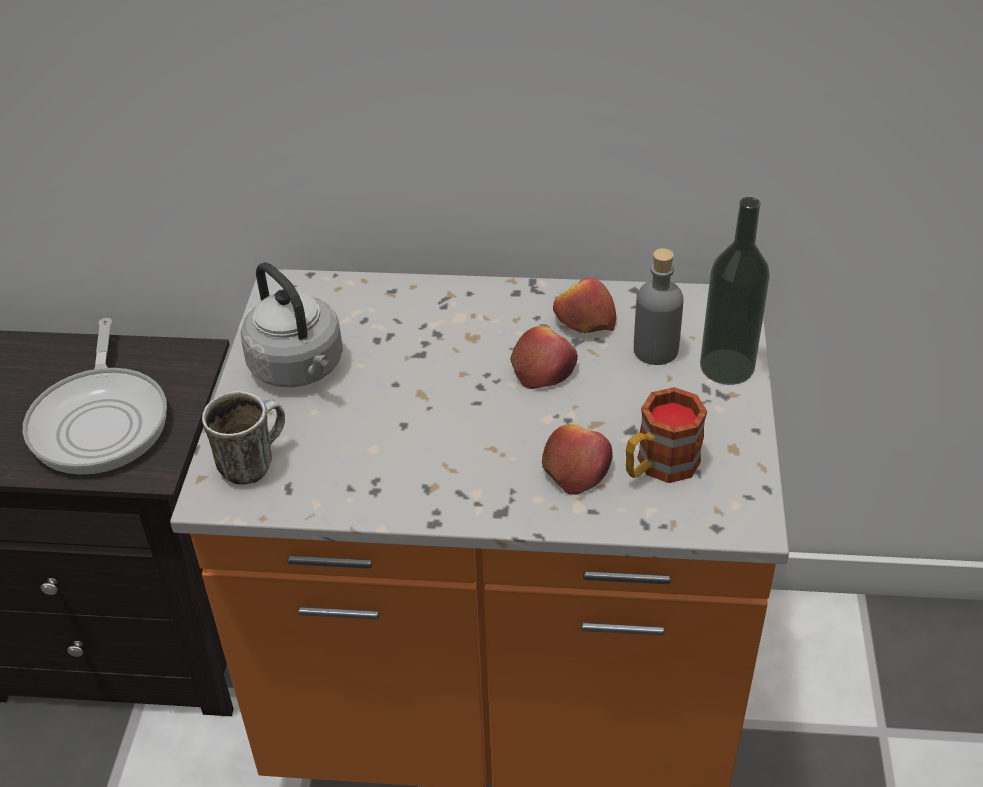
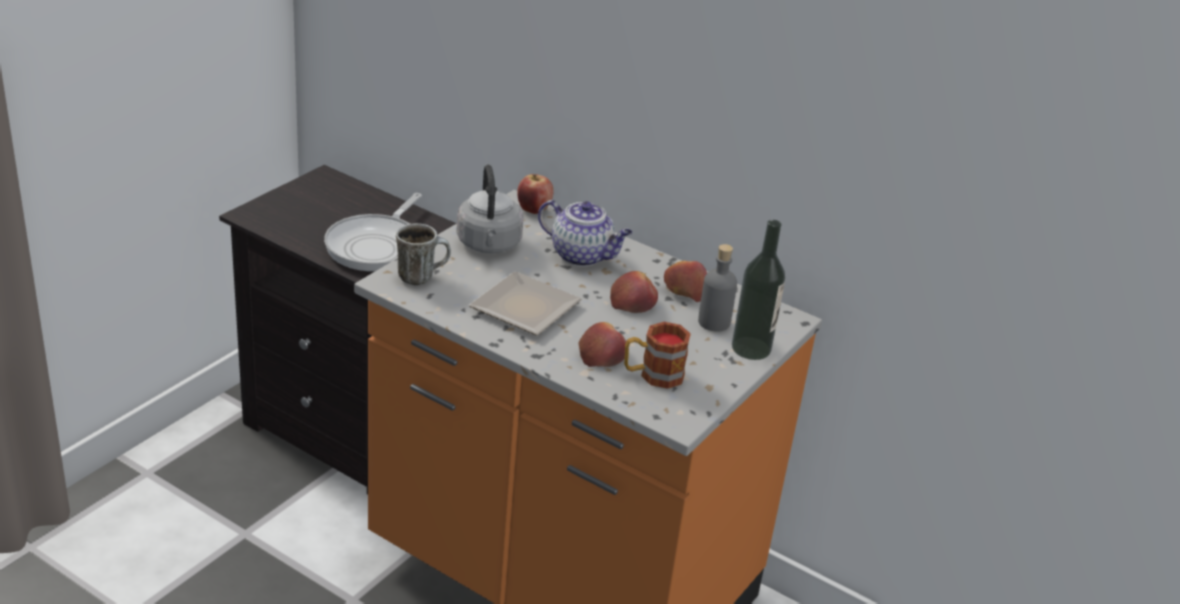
camera: 25 degrees right, 10 degrees down
(310, 288) = (534, 210): none -> apple
(426, 328) = (583, 256): none -> teapot
(429, 442) = (529, 308): none -> plate

